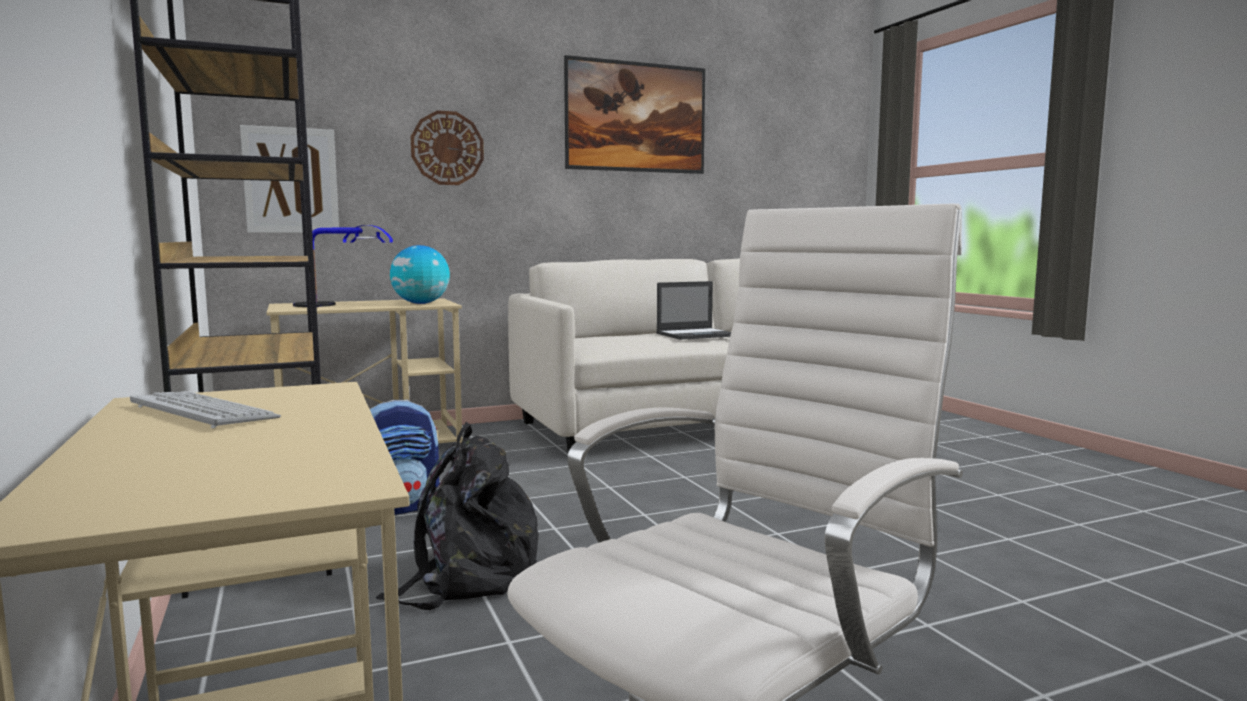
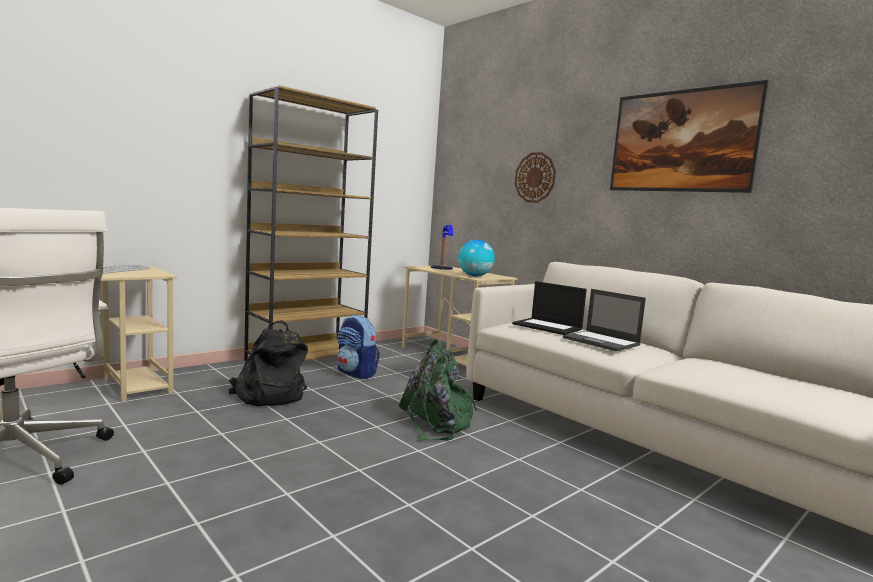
camera: 70 degrees right, 0 degrees up
(291, 181) = (462, 199): picture -> none
(623, 337) = (548, 327): none -> laptop
(645, 485) = (436, 423): none -> green backpack

